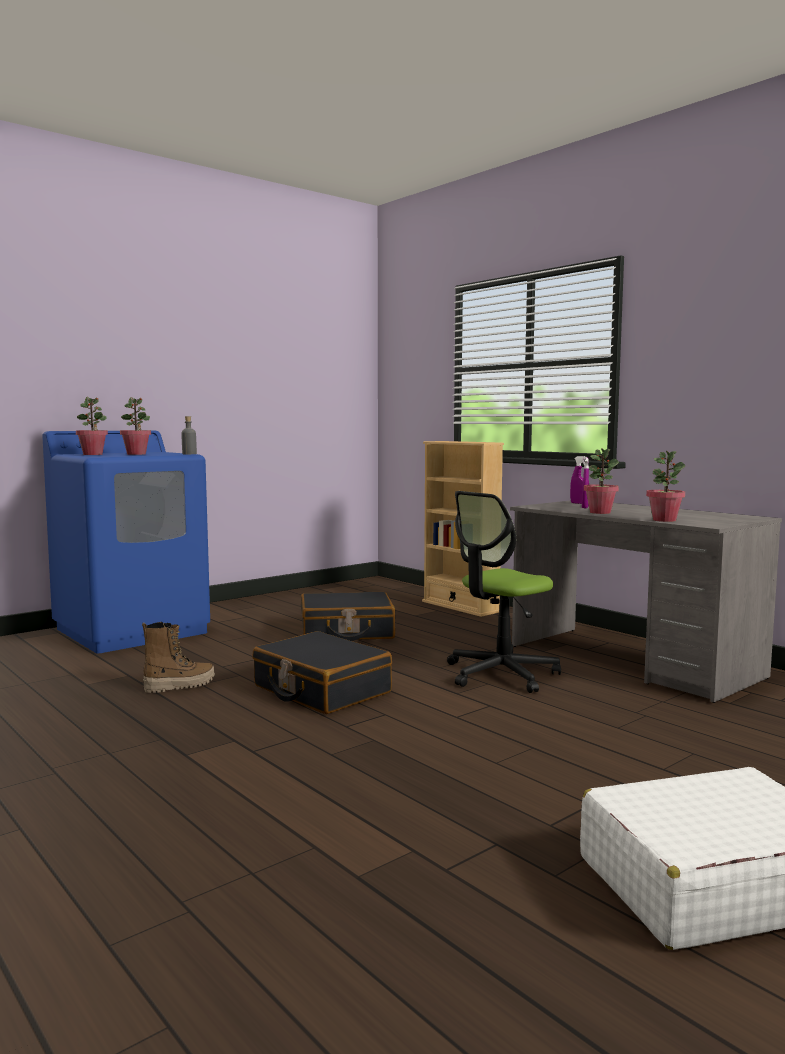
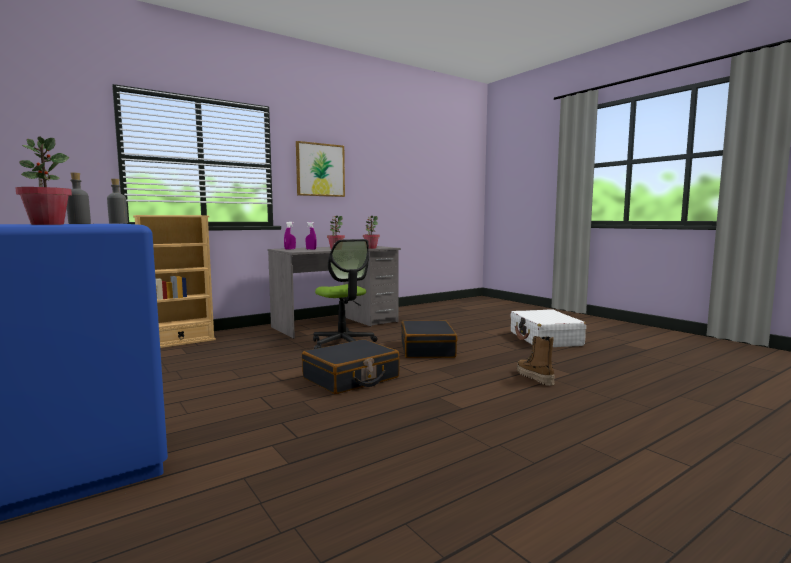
camera: 85 degrees left, 0 degrees up
(136, 454) = (79, 224): potted plant -> grey bottle
(179, 686) = (318, 420): boot -> boot (534, 378)
(346, 631) = (210, 371): black suitcase -> black suitcase (427, 349)
(708, 353) = (320, 170): none -> picture

